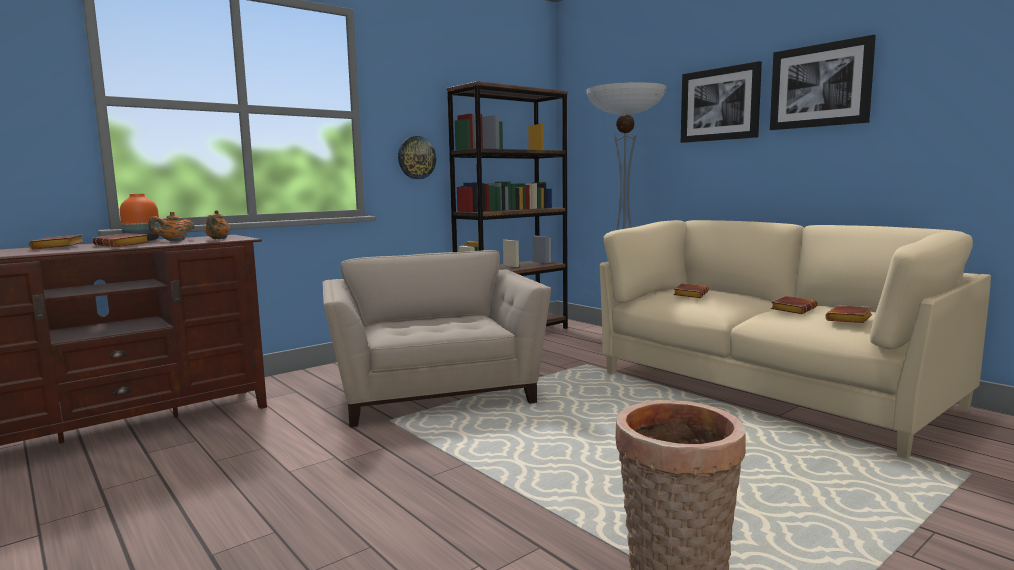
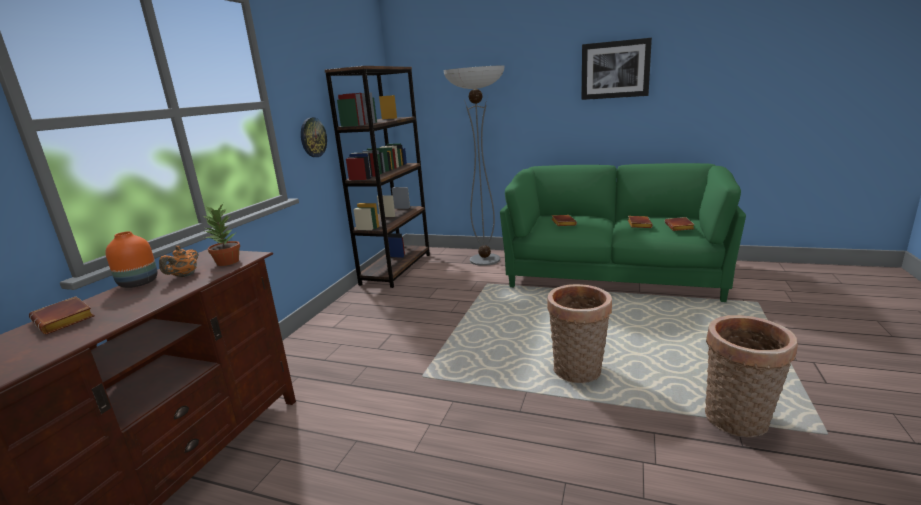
camera: 30 degrees left, 10 degrees up
(124, 245) = (150, 297): brown book -> none
(218, 239) = (228, 262): orange teapot -> potted plant
(435, 391) = (416, 339): beige armchair -> none
(550, 465) = (578, 372): none -> basket
(720, 104) = (540, 80): picture -> none
(769, 390) = (612, 275): beige sofa -> green sofa

